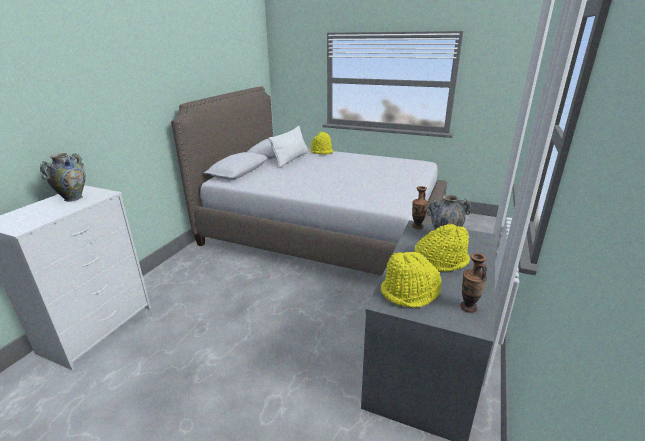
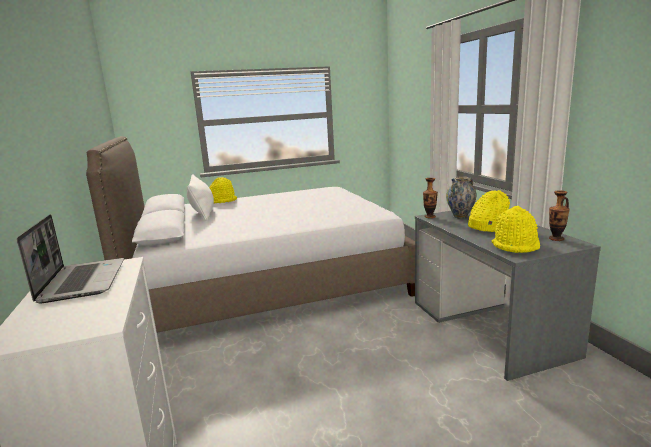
camera: 40 degrees left, 10 degrees down
(73, 198) = (82, 281): vase -> laptop

